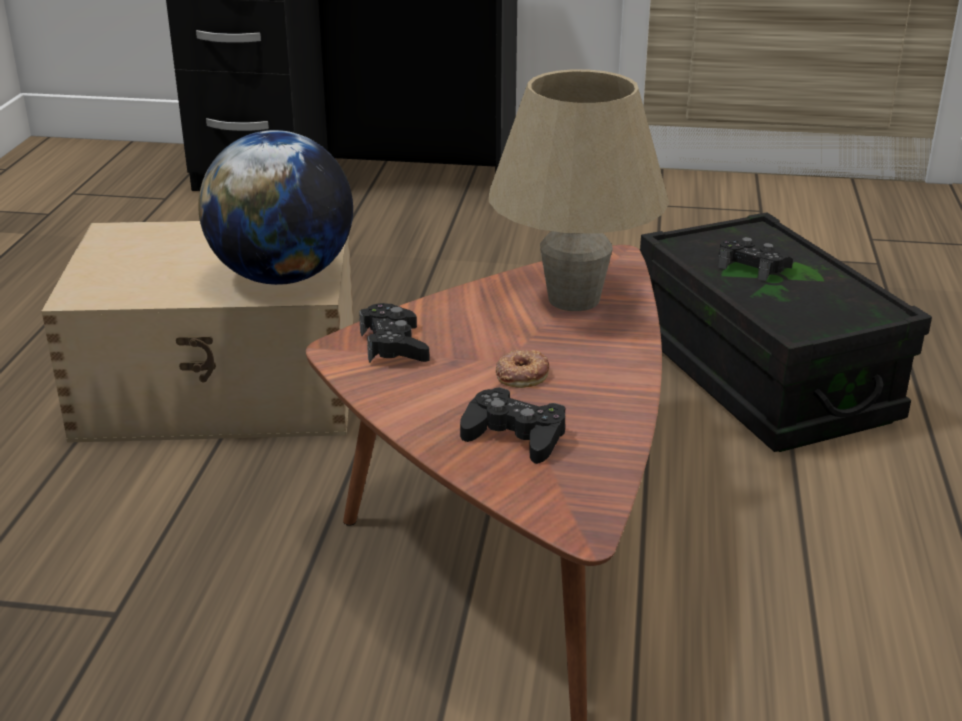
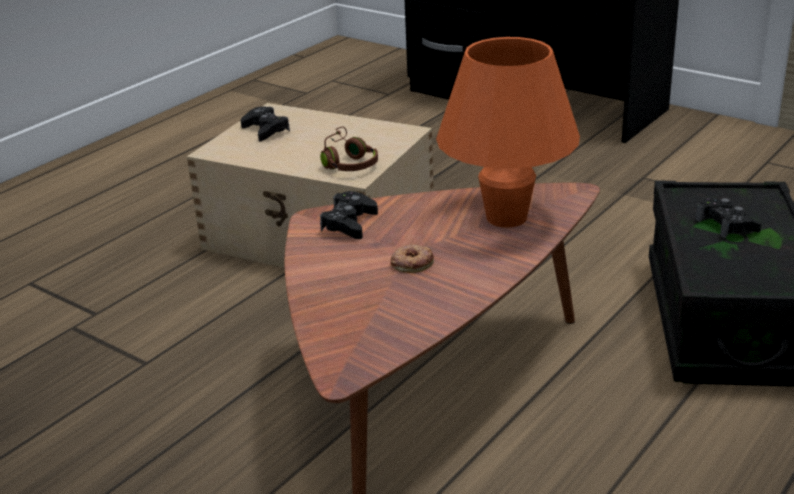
camera: 30 degrees right, 0 degrees up
(283, 277) = (347, 162): globe -> brown headphones
(515, 436) = (362, 303): black game controller -> black game controller (265, 130)
(573, 299) = (506, 217): beige table lamp -> orange table lamp

